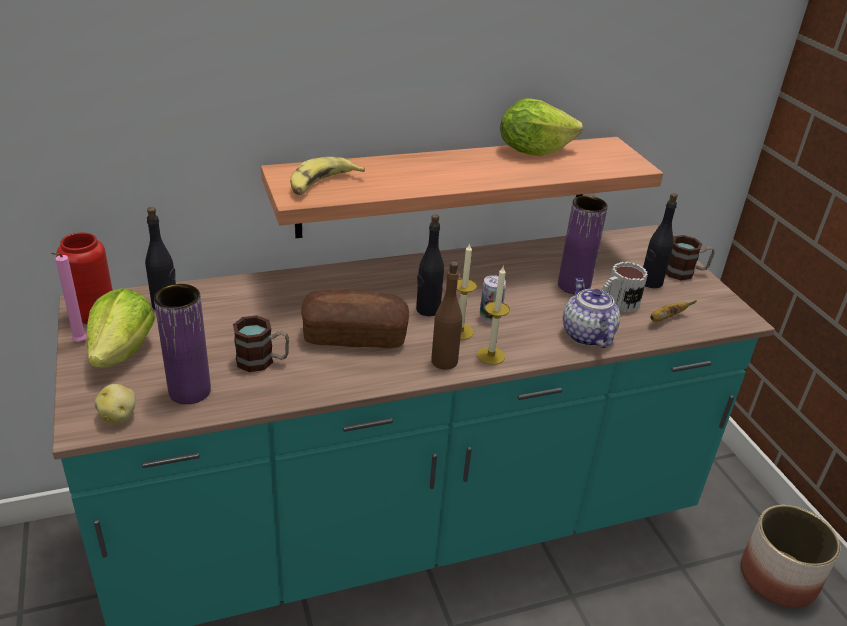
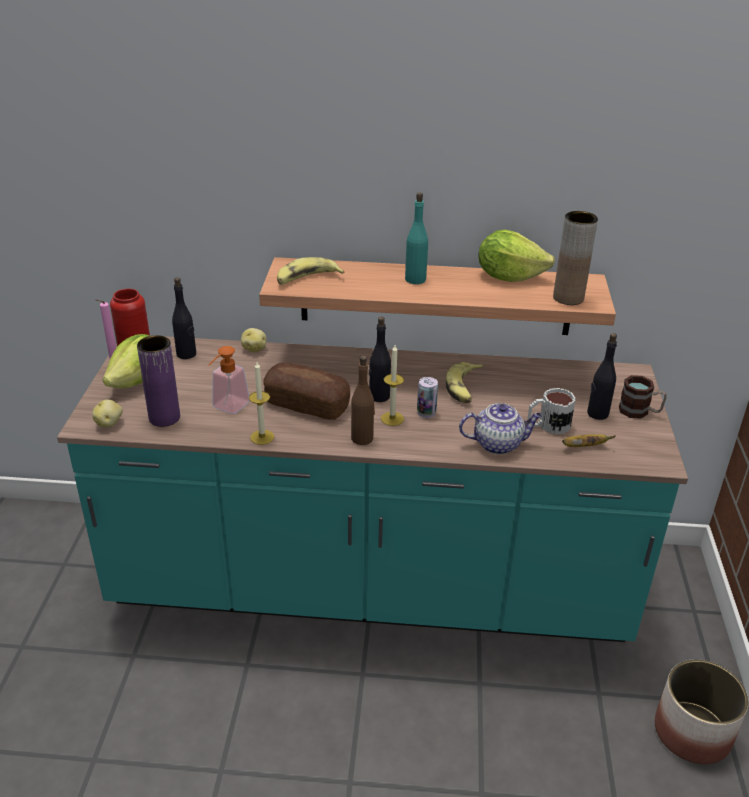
camera: 25 degrees right, 0 degrees up
(247, 283) = (254, 349): none -> potato
(262, 361) = (227, 408): mug -> soap dispenser
(442, 167) = (415, 279): none -> turquoise bottle
(491, 355) = (403, 442): candle -> candle (262, 437)
(508, 282) = (464, 388): none -> banana
(574, 286) = (521, 402): purple vase -> none
(586, 334) = (498, 444): teapot -> teapot turned 75 degrees clockwise
(608, 164) = (568, 298): none -> brown vase

